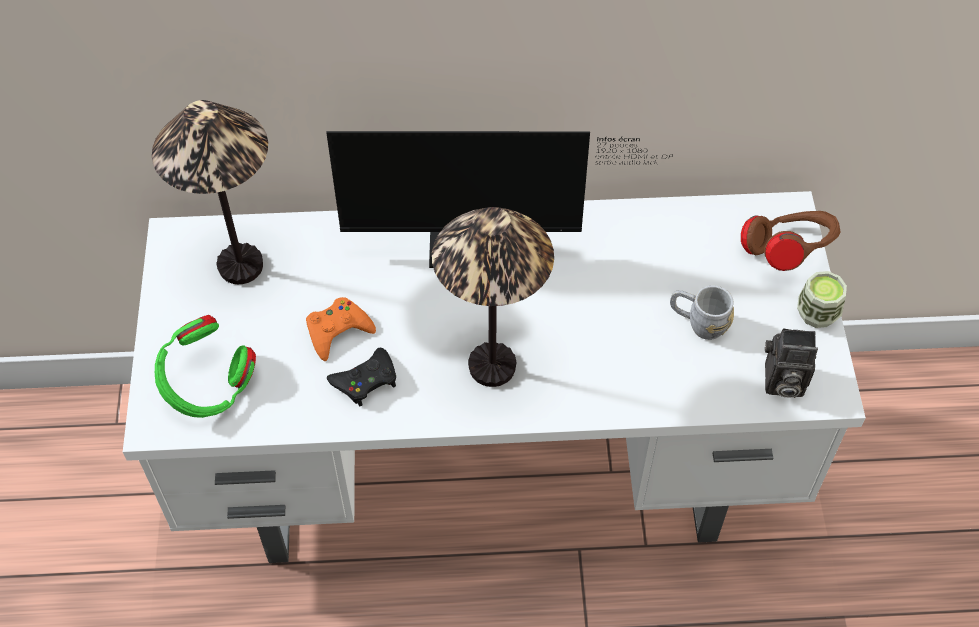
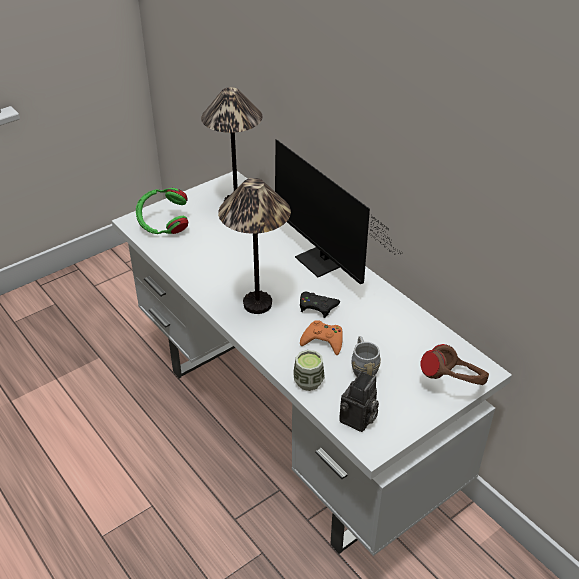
camera: 55 degrees right, 15 degrees down
(338, 331) = (229, 247): orange game controller -> orange game controller (323, 340)
(366, 380) = (210, 268): black game controller -> black game controller (317, 306)
(781, 382) = (358, 420): camera -> camera turned 120 degrees counterclockwise
(817, 313) = (424, 415): cup -> cup (308, 381)

